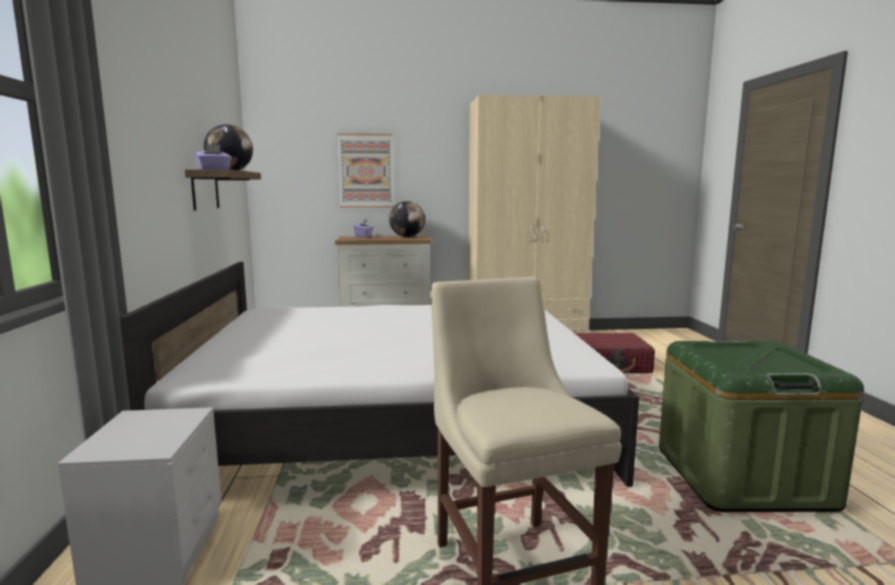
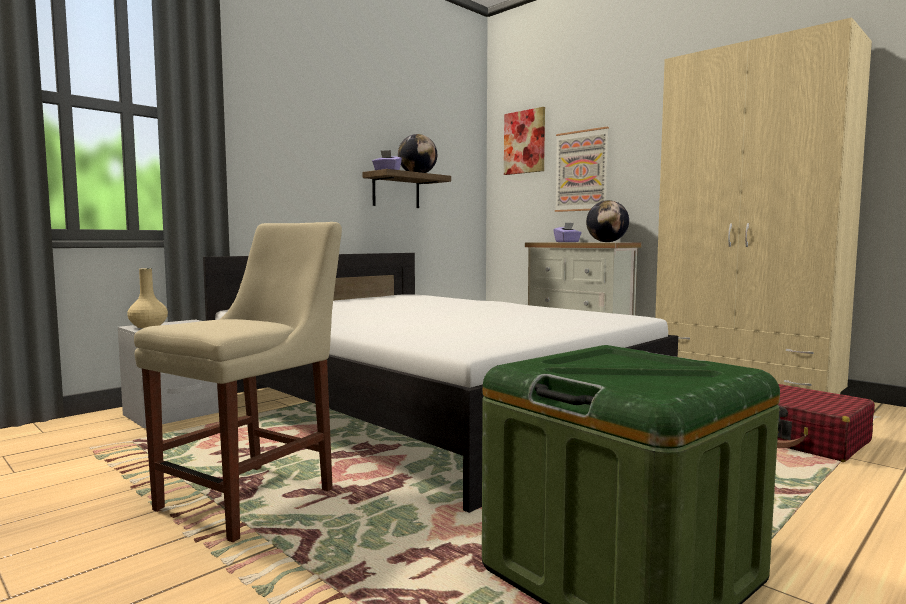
camera: 50 degrees right, 5 degrees down
(119, 444) = (148, 326): none -> beige vase
(297, 135) = (524, 142): none -> picture

